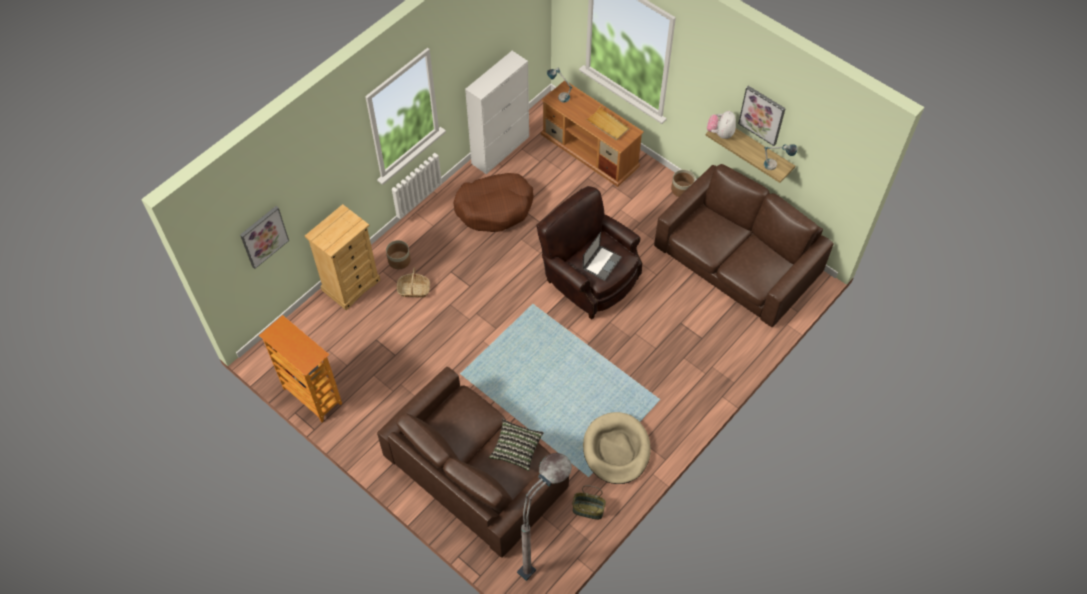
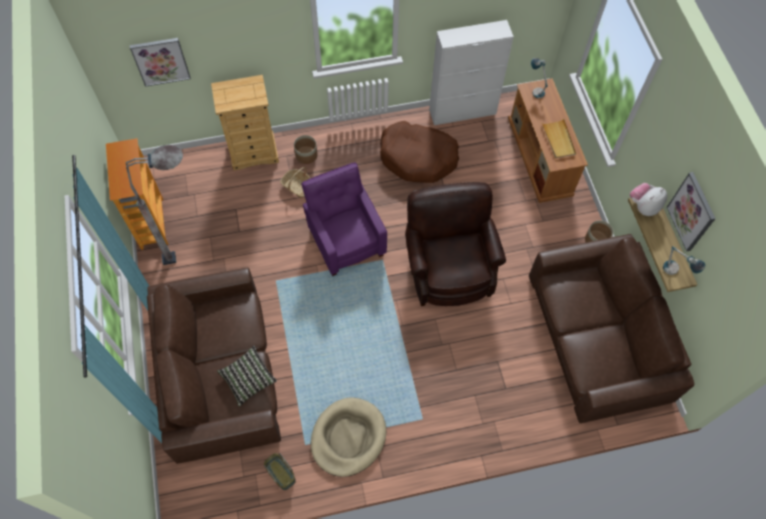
camera: 35 degrees right, 5 degrees up
(490, 307) = (345, 240): none -> purple armchair
(546, 551) = (217, 484): grey floor lamp -> grey floor lamp (195, 254)
(602, 262) = (453, 261): laptop -> none

